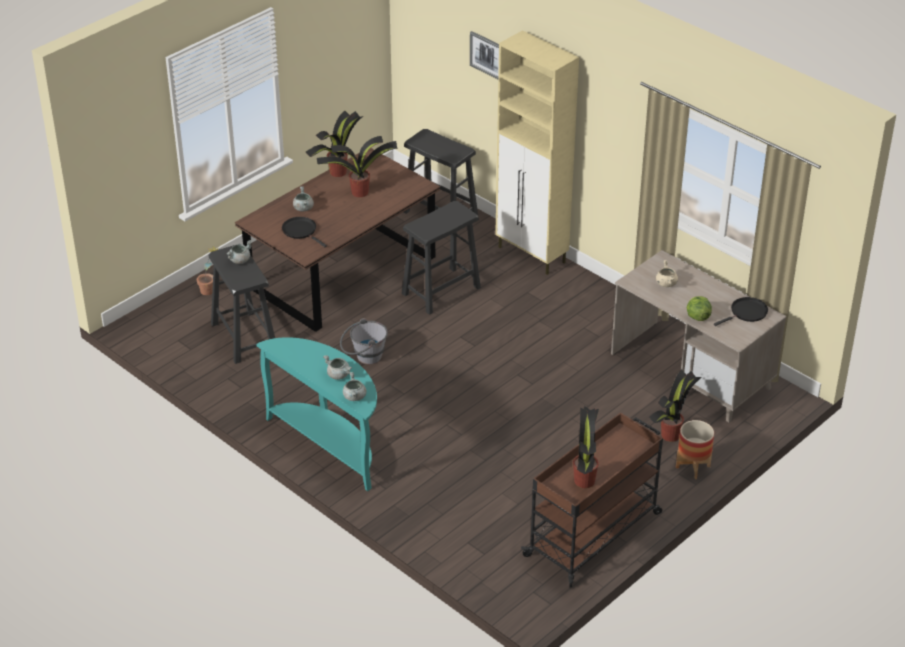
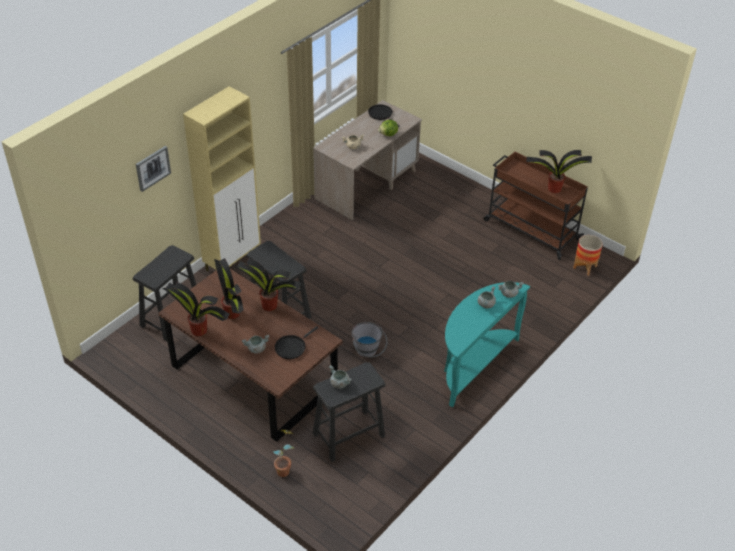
camera: 95 degrees left, 5 degrees up
(671, 434) = (431, 195): potted plant -> potted plant (268, 305)
(692, 467) = (460, 187): planter -> planter (585, 267)

